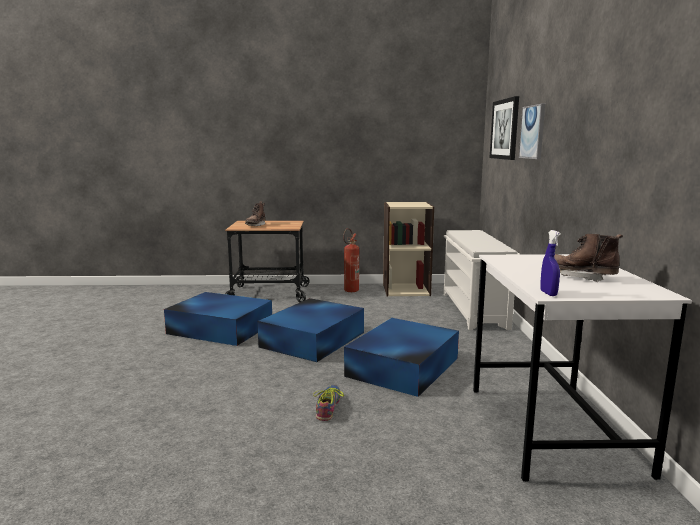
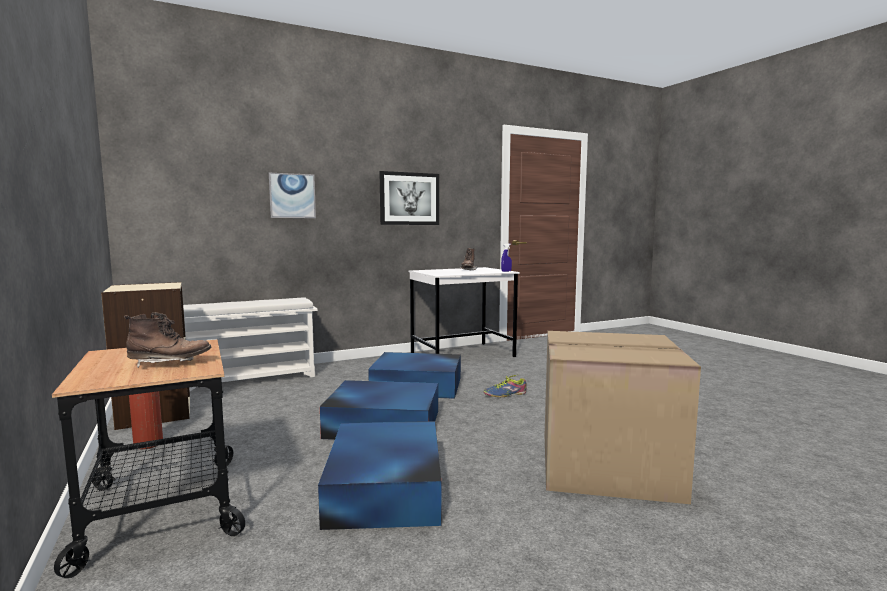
camera: 115 degrees left, 5 degrees down
(125, 396) = (605, 465): none -> cardboard box
(505, 129) = (208, 189): picture -> picture (409, 199)

